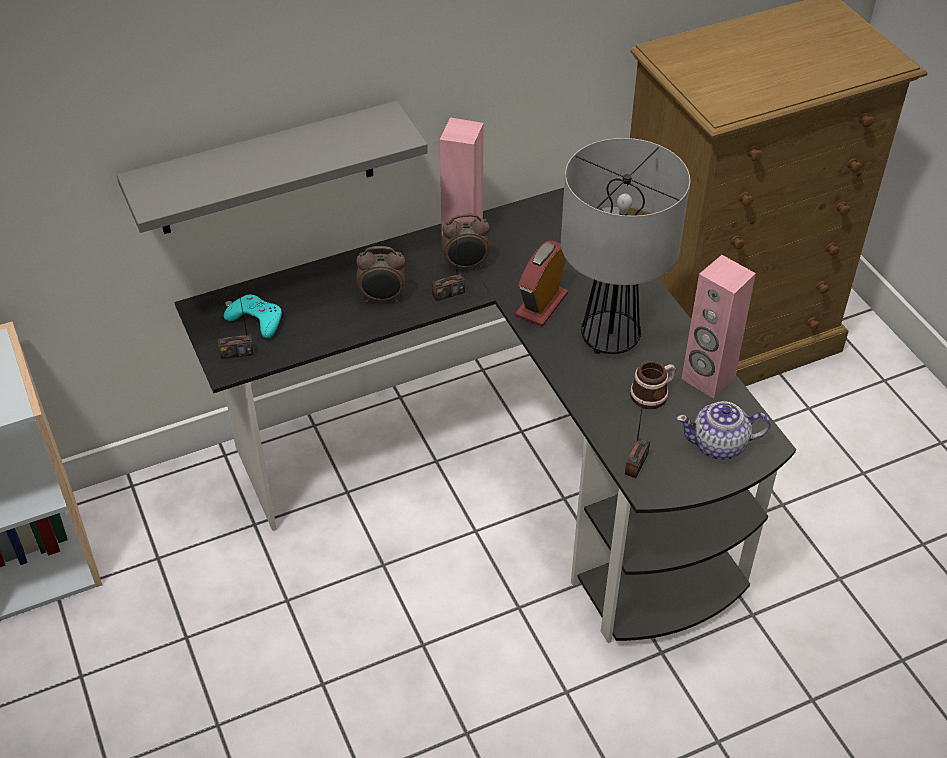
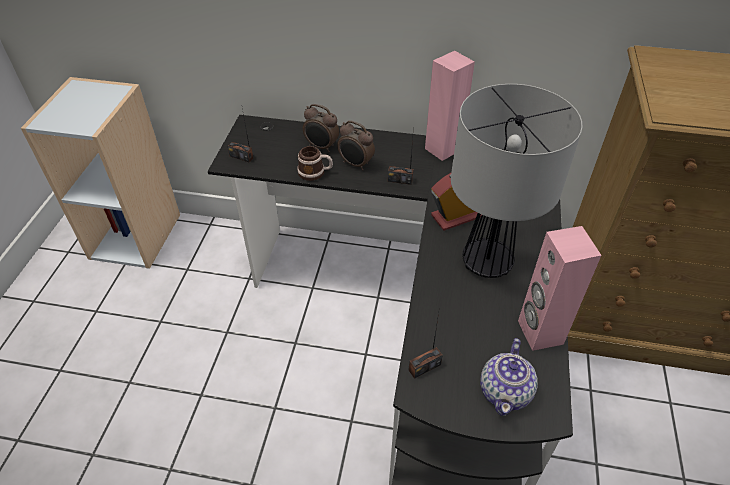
camera: 35 degrees right, 0 degrees up
(256, 319) = (270, 143): turquoise game controller -> none
(265, 170) = (310, 41): grey shelf -> none
(465, 266) = (427, 168): alarm clock -> alarm clock (321, 147)
(653, 394) = (485, 320): mug -> mug (315, 173)
(719, 445) = (505, 391): teapot -> teapot turned 105 degrees counterclockwise

